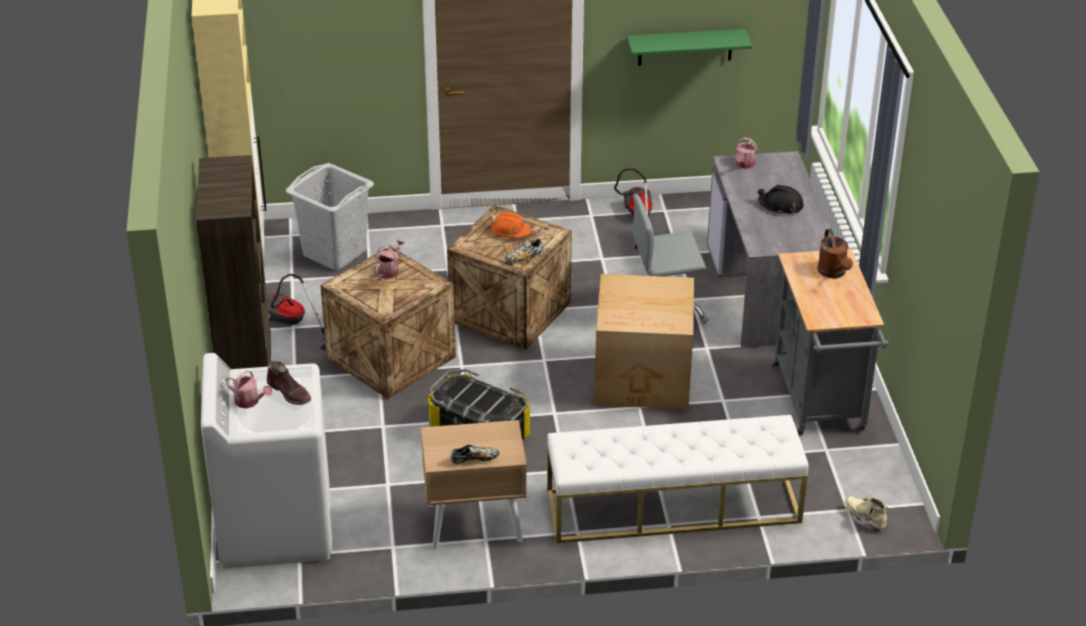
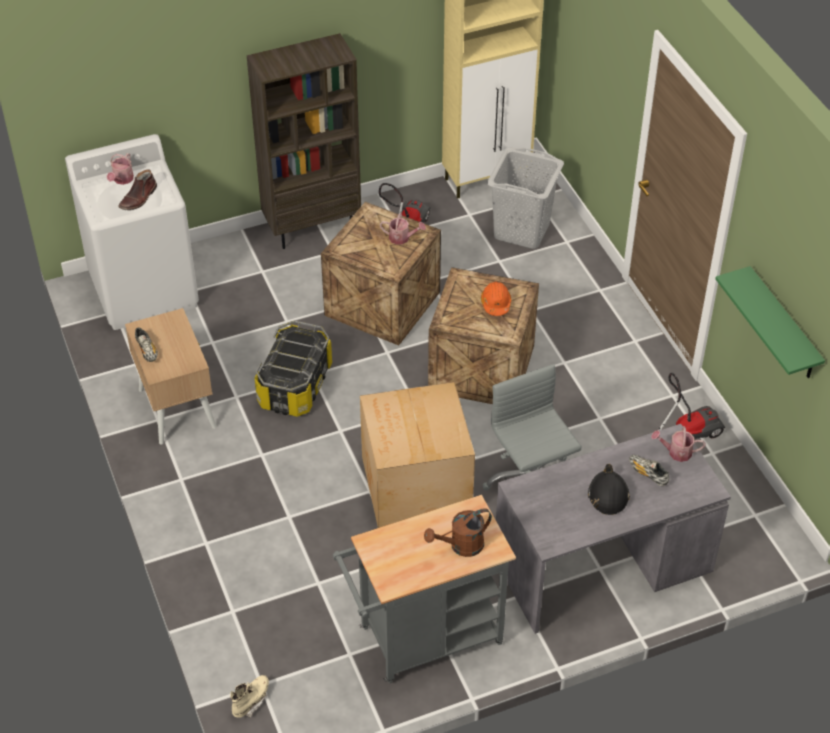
camera: 75 degrees right, 10 degrees up
(524, 257) = (458, 322): shoe -> shoe (648, 474)
(672, 507) = (231, 542): white bench -> none

